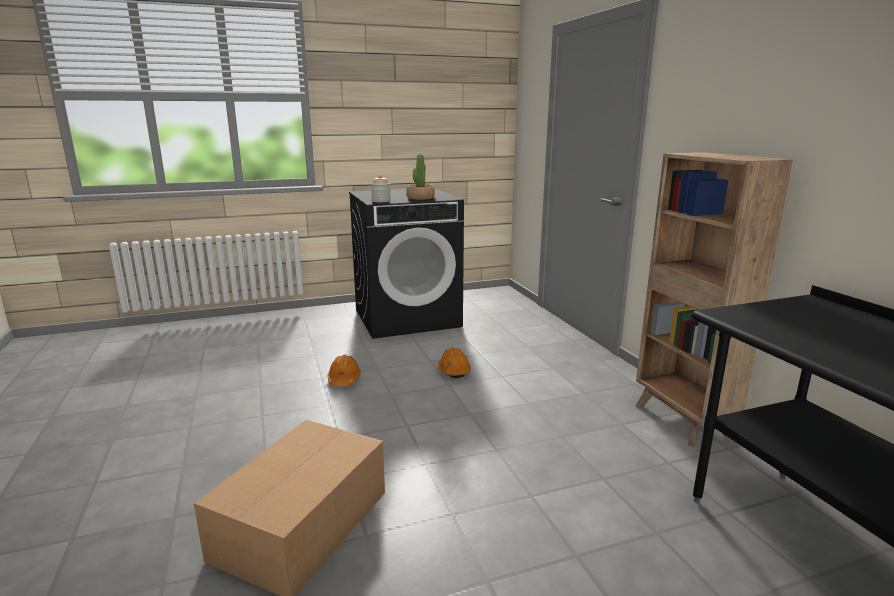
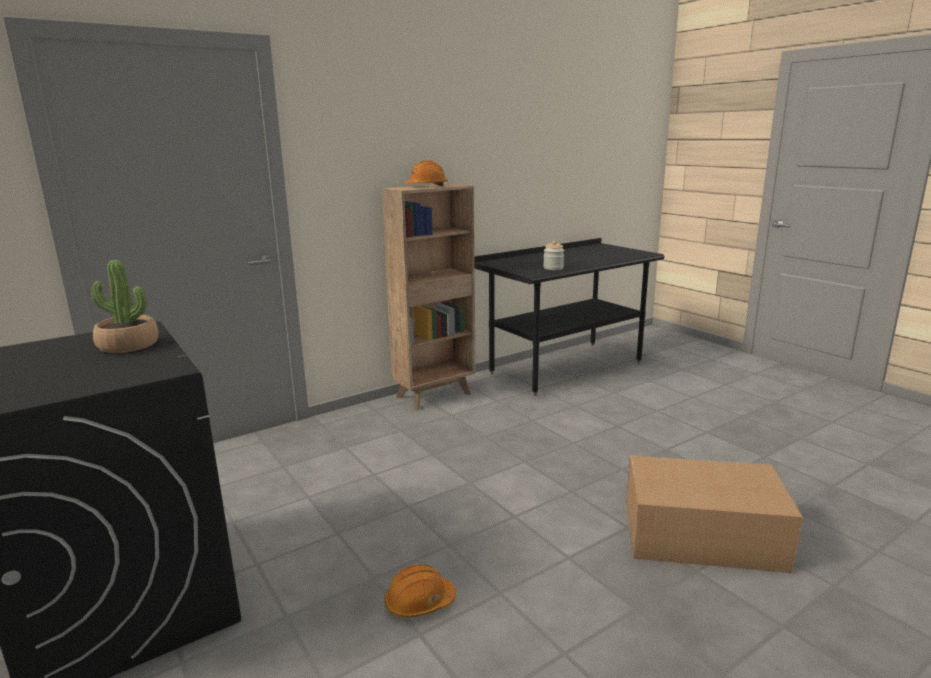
camera: 105 degrees left, 0 degrees up
(381, 201) = (160, 366): jar -> jar (553, 268)
(454, 370) = (366, 509): orange hard hat -> orange hard hat (426, 186)

